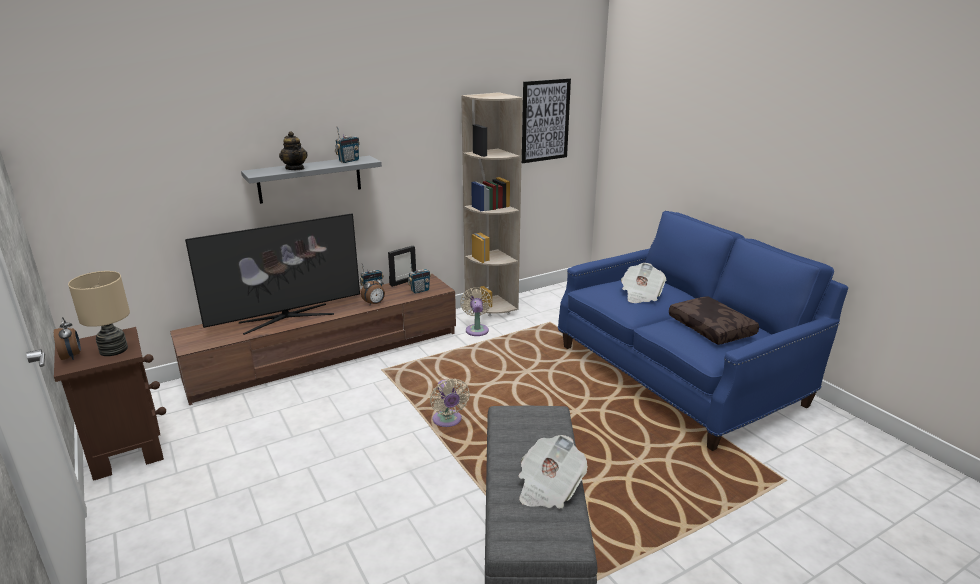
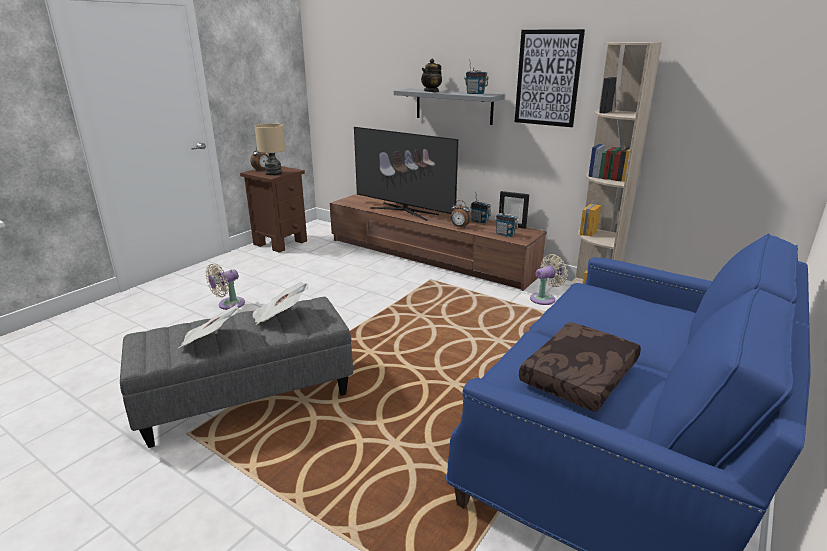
camera: 65 degrees right, 0 degrees up
(448, 421) = (383, 323): beige fan -> beige fan (229, 305)
(545, 120) = (737, 89): picture -> picture (547, 78)
(641, 295) = (612, 314): newspaper -> newspaper (280, 316)

